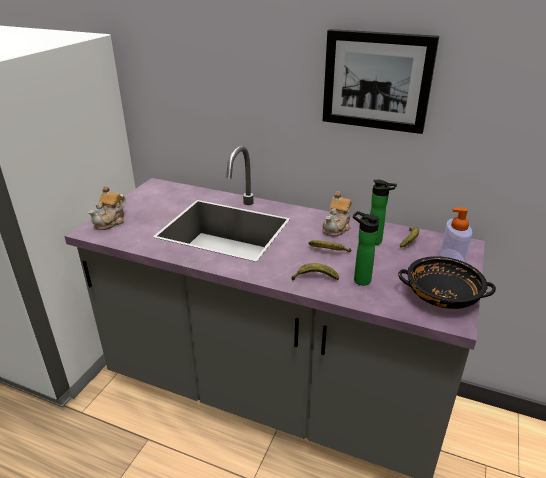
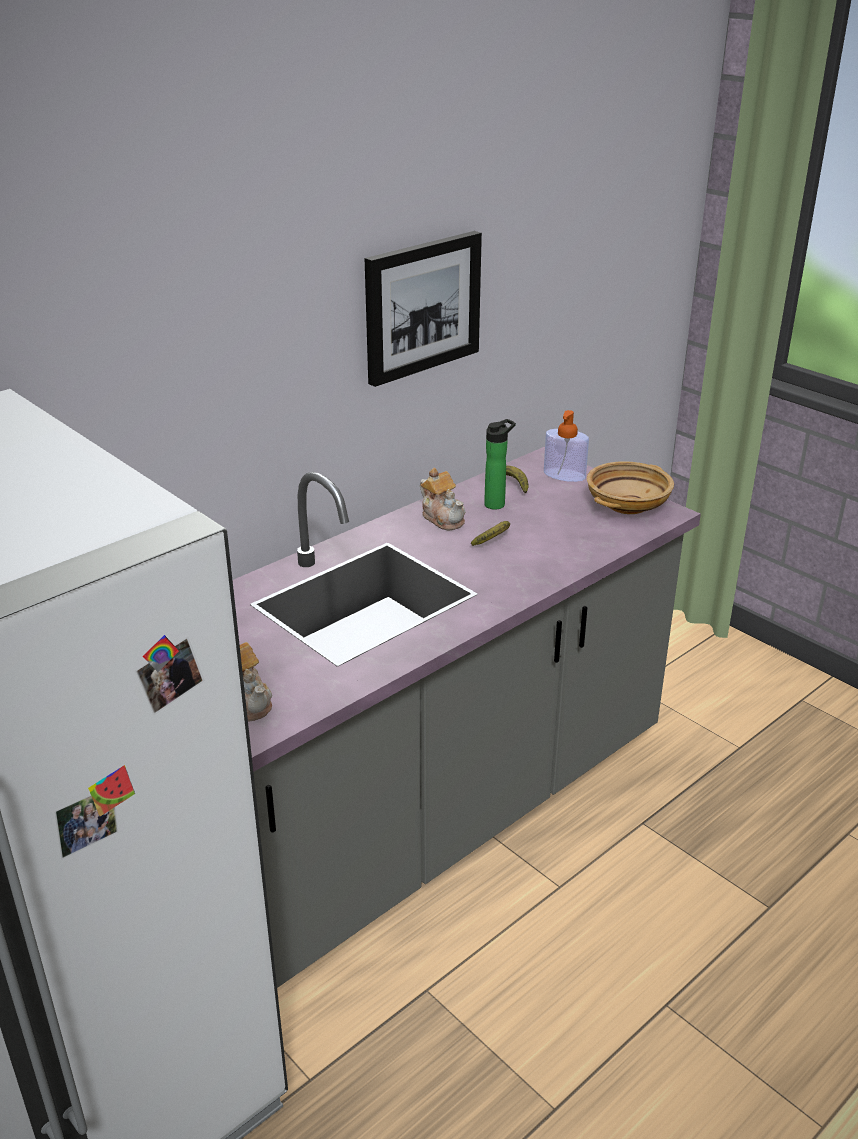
camera: 65 degrees left, 0 degrees up
(314, 278) = (544, 564): banana -> none
(359, 279) = (566, 538): bottle -> none
(442, 296) = (627, 504): black bowl -> beige bowl

